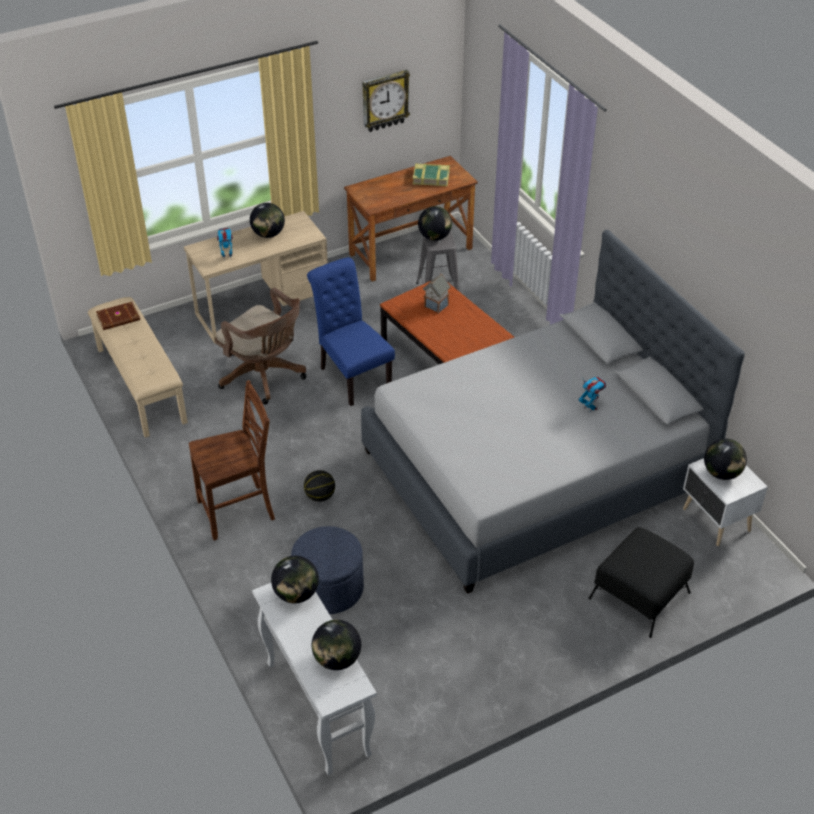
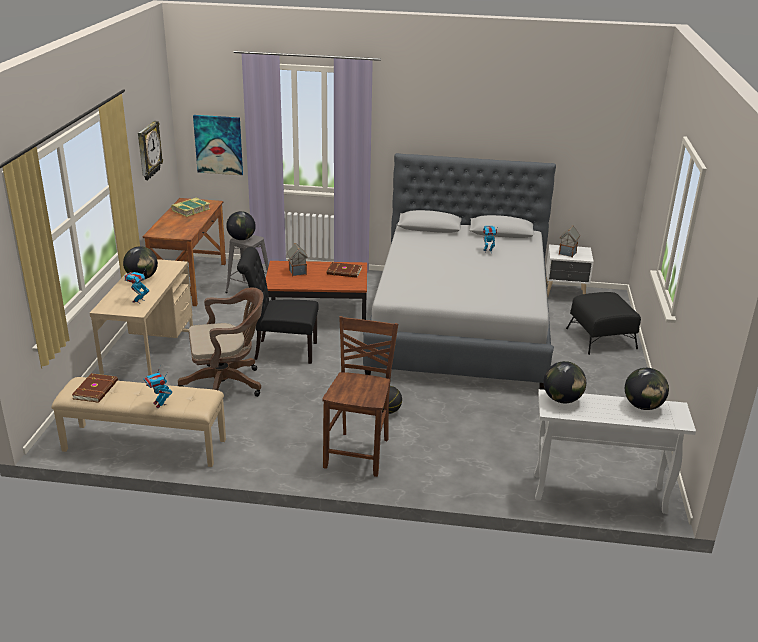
camera: 55 degrees left, 15 degrees down
(128, 360) = (159, 404): none -> toy robot
(329, 588) = (484, 443): blue ottoman -> none
(352, 375) = (281, 351): blue chair -> black chair
(473, 333) = (344, 272): none -> brown book
(488, 118) = (218, 144): none -> picture
(721, 473) = (567, 253): globe -> toy house

